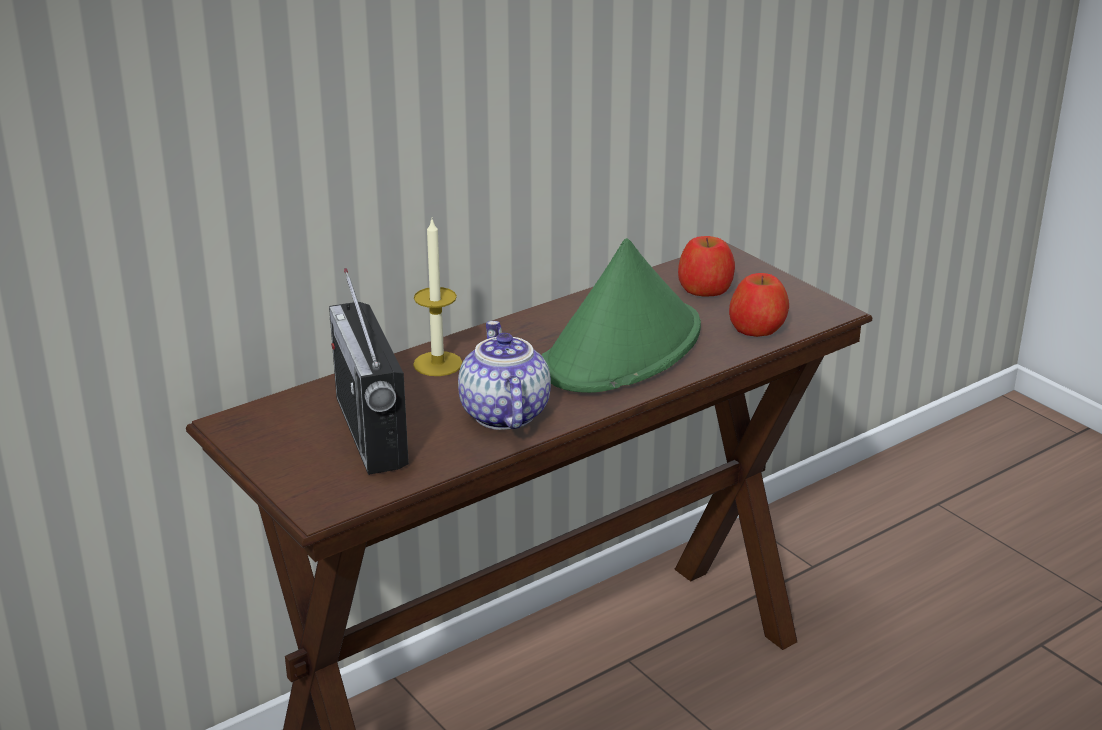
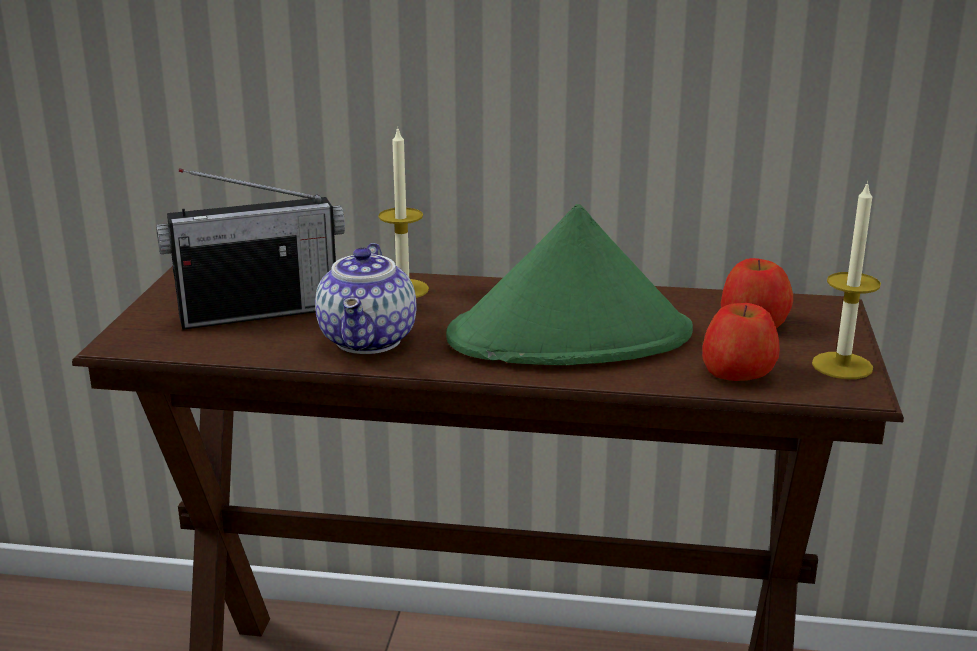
camera: 45 degrees right, 5 degrees down
(371, 432) = (259, 312): radio -> radio turned 135 degrees counterclockwise
(502, 414) = (370, 341): teapot -> teapot turned 150 degrees clockwise
(799, 297) = (842, 365): none -> candle

